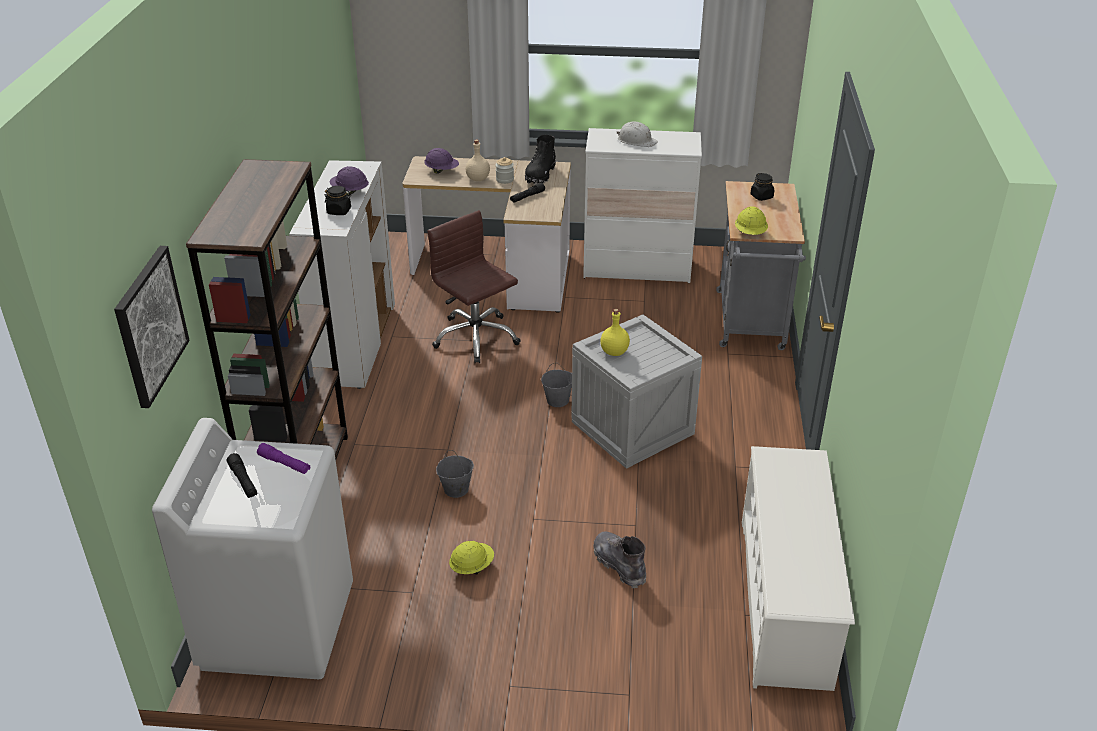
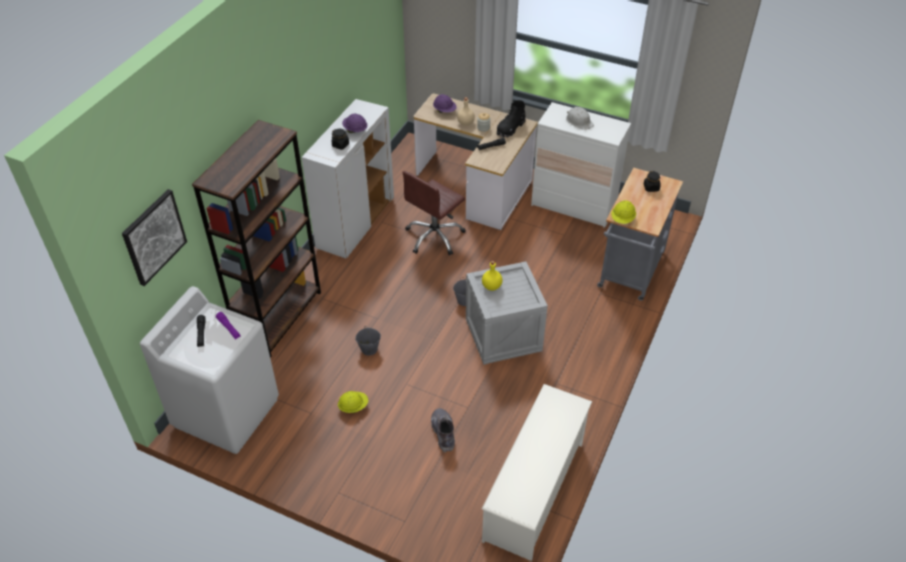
camera: 20 degrees right, 10 degrees up
(475, 338) = (434, 237): brown office chair -> brown office chair turned 120 degrees counterclockwise

